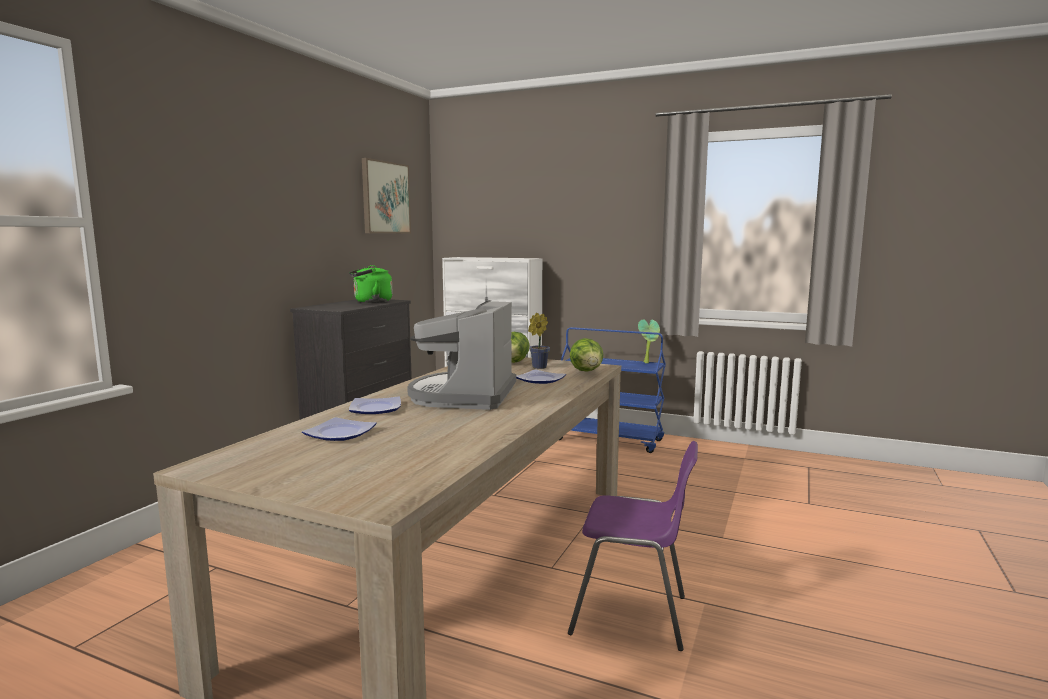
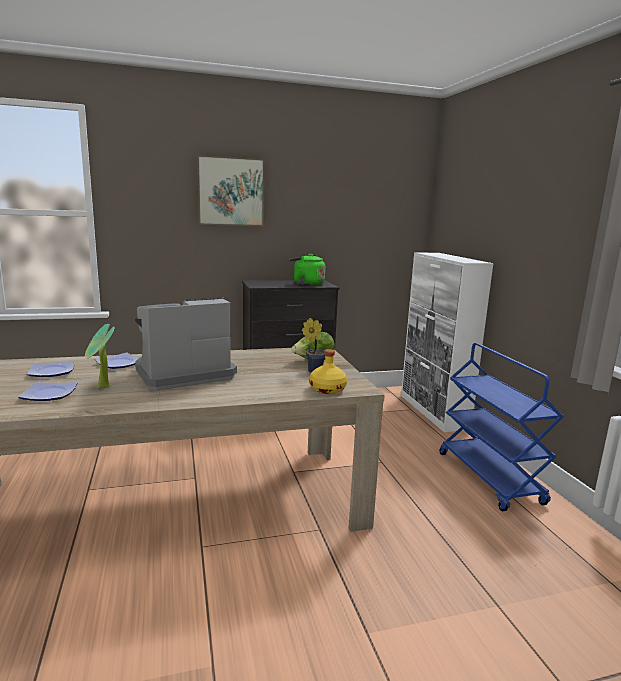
camera: 50 degrees right, 5 degrees up
(385, 198) = (364, 195): picture -> picture (231, 191)
(540, 380) = (270, 381): plate -> plate (50, 394)
(587, 372) = (328, 389): lettuce -> yellow bottle
(632, 615) = (156, 622): purple chair -> none
(648, 362) = (542, 407): potted plant -> potted plant (102, 388)

